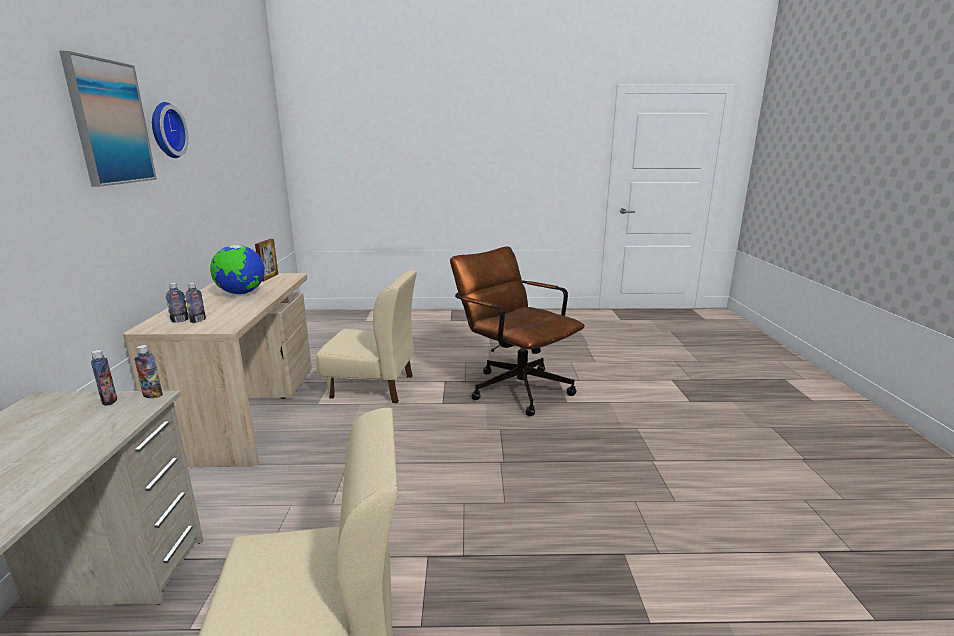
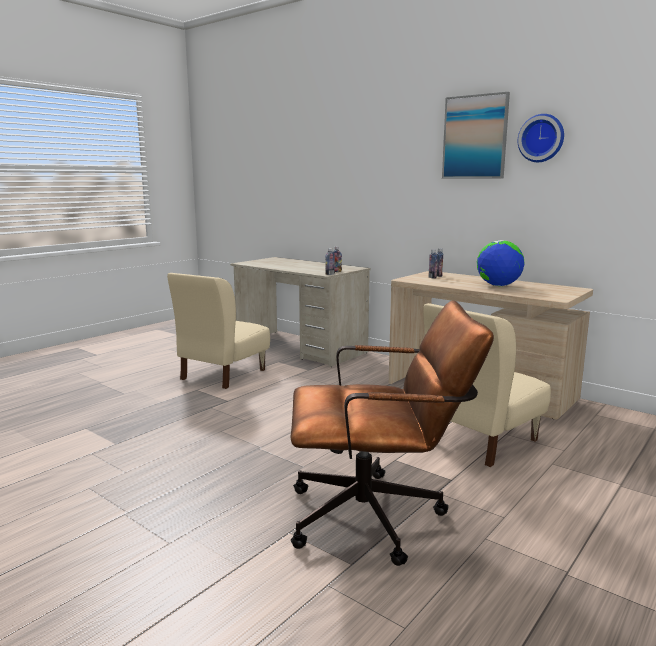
camera: 130 degrees right, 5 degrees down
(269, 277) = (556, 293): picture frame -> none

